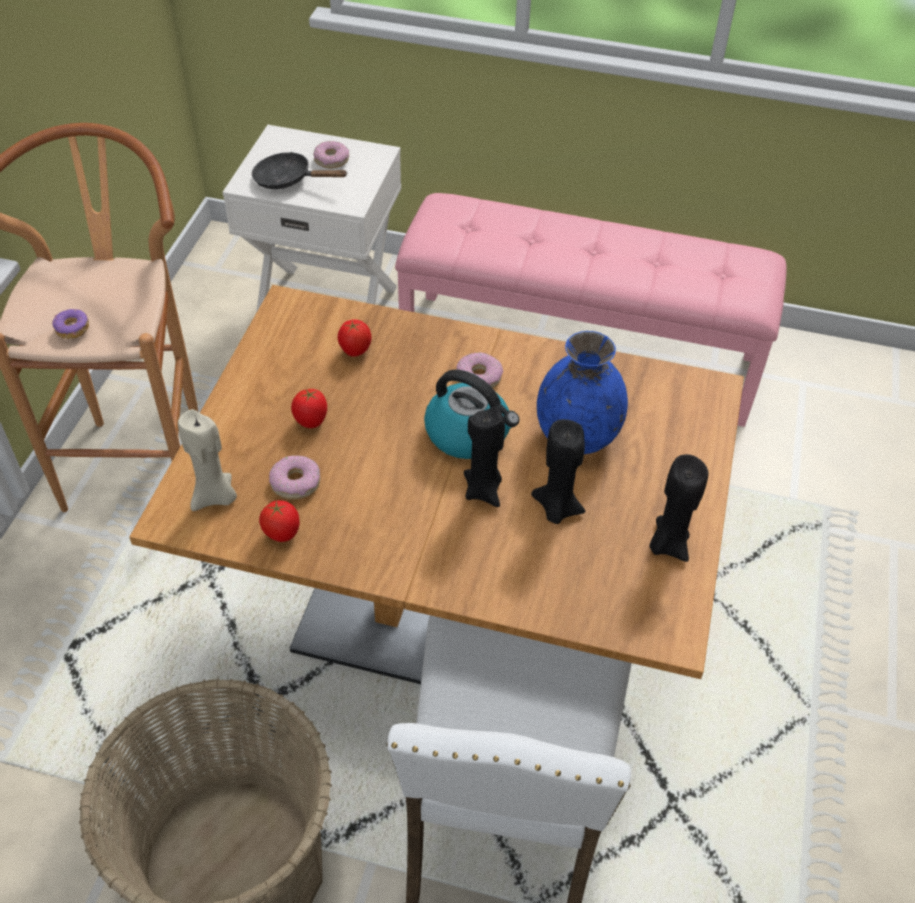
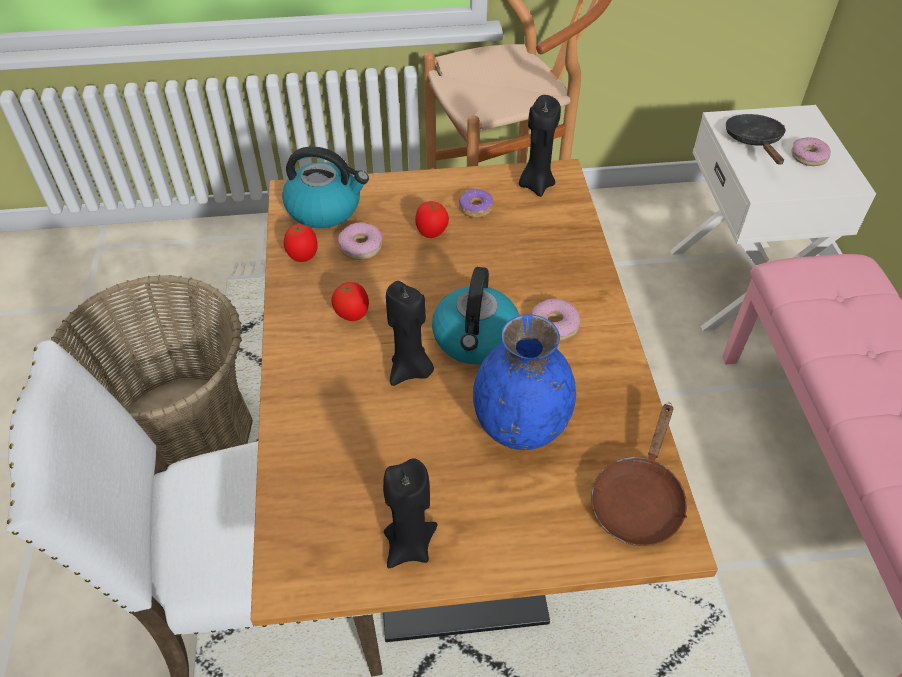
camera: 70 degrees right, 0 degrees up
(72, 329) = (467, 88): donut -> donut (475, 208)
(215, 497) = (325, 208): beige candle -> kettle
(355, 352) = (531, 232): tomato -> tomato (352, 315)
(556, 509) = (414, 434): black candle -> black candle (536, 185)
(674, 393) = (638, 499): none -> brown frying pan

